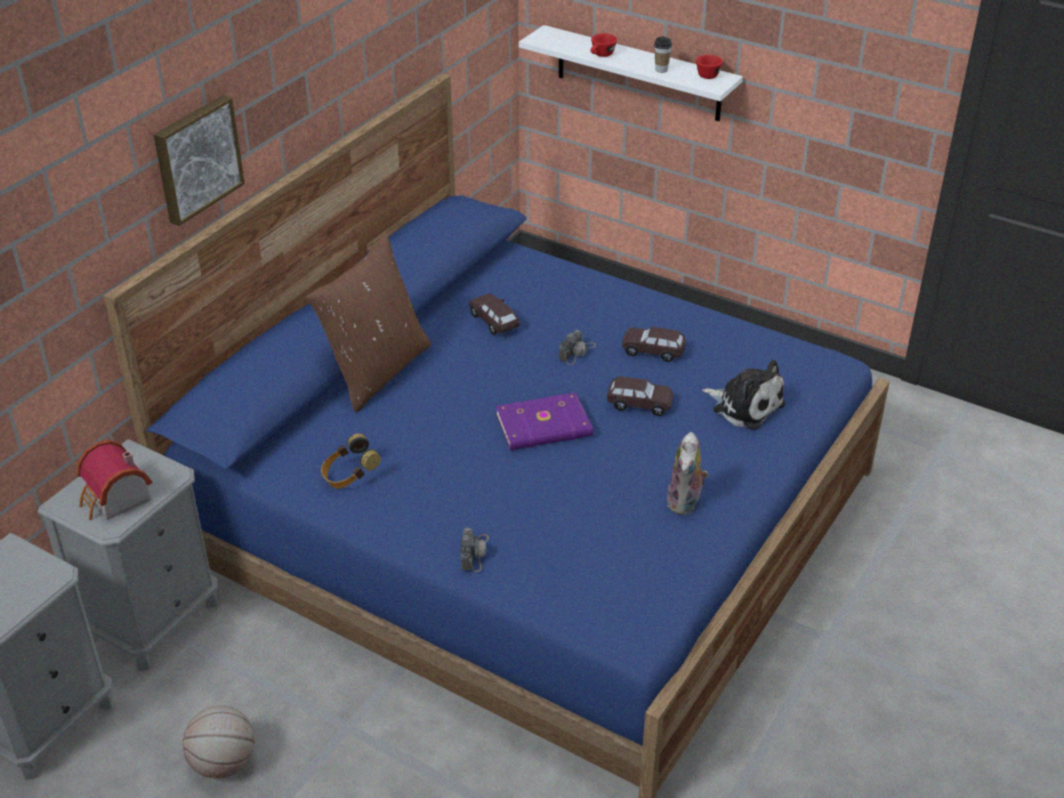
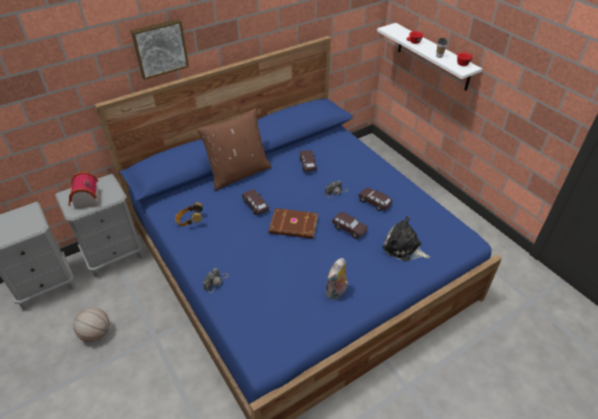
camera: 25 degrees right, 5 degrees up
(452, 415) = (255, 206): none -> brown toy car
(545, 426) = (294, 226): purple book -> brown book
(745, 406) = (403, 248): plush toy -> plush toy turned 150 degrees clockwise

